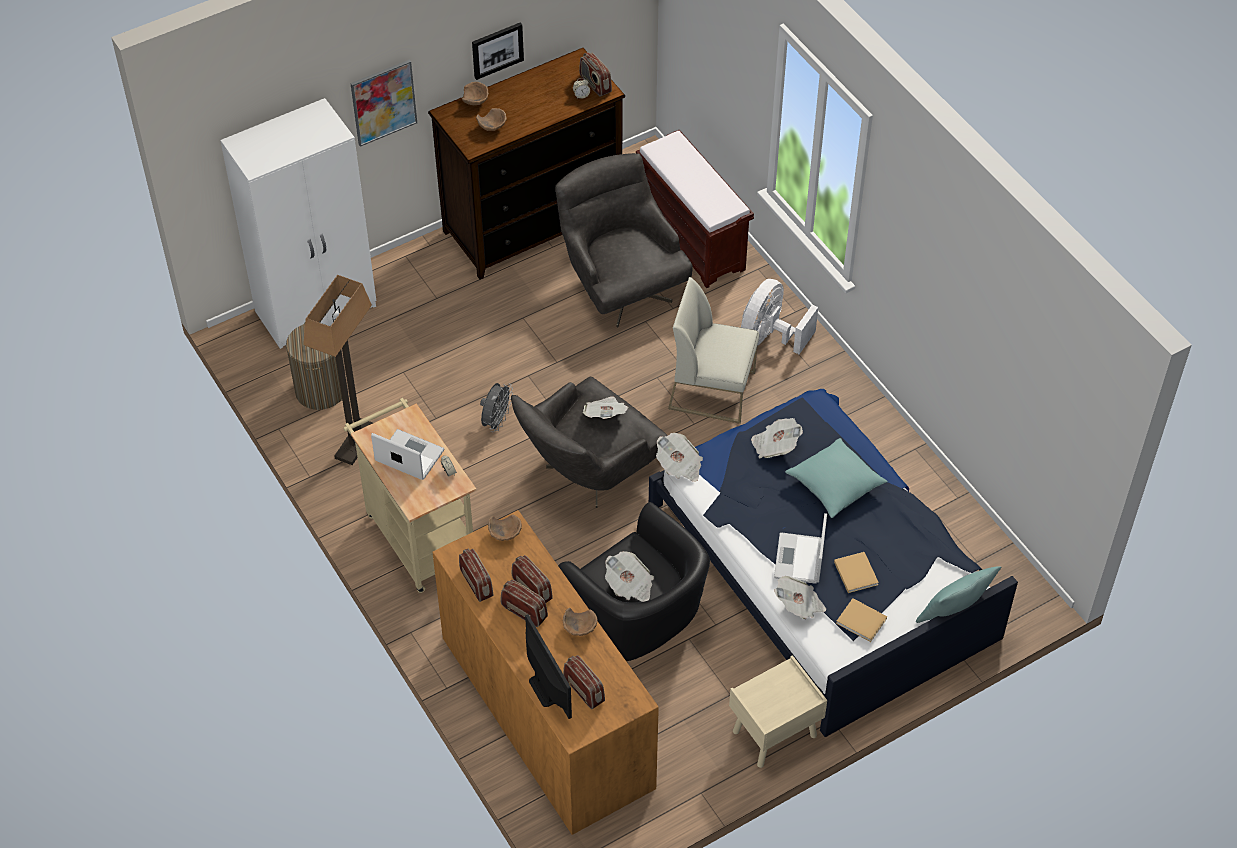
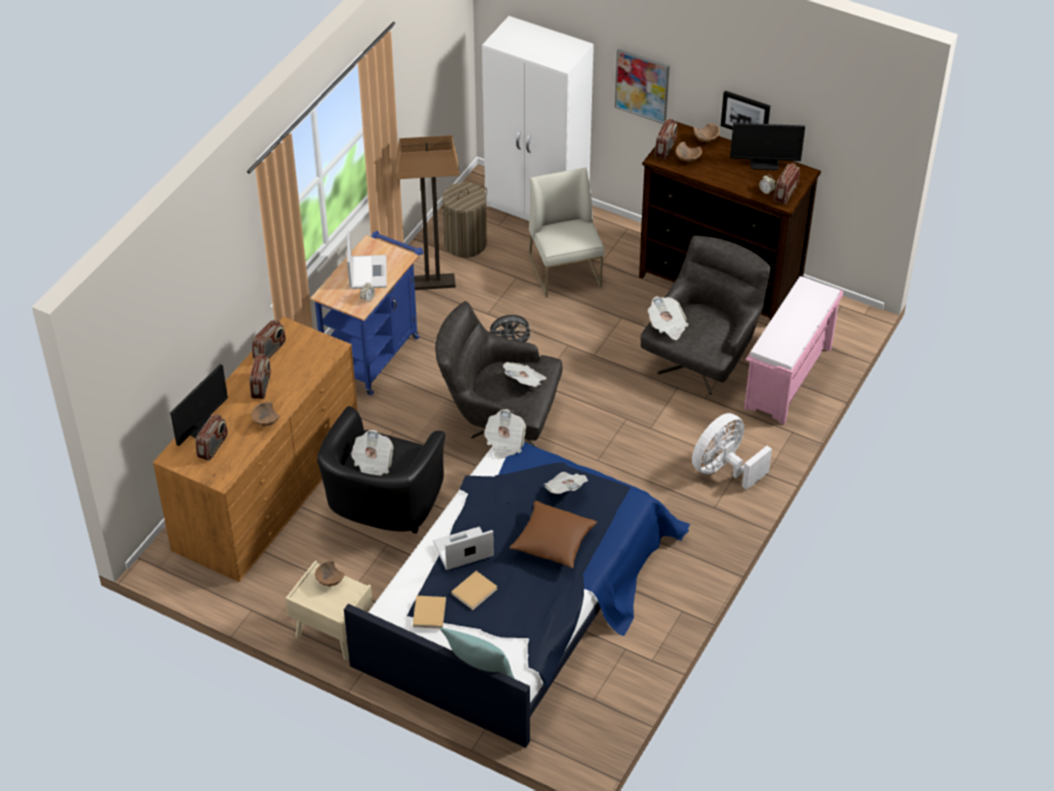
camera: 60 degrees right, 5 degrees down
(417, 535) = (374, 352): beige cart -> blue cart
(505, 535) = (323, 346): brown bowl -> brown bowl (329, 581)
(532, 589) = (284, 381): radio -> radio (665, 149)
(543, 78) = (764, 163): none -> monitor
(693, 239) = (788, 379): brown bench -> pink bench
(712, 390) = (641, 457): white chair -> white chair (566, 271)
(769, 338) = (724, 469): white fan -> white fan turned 45 degrees counterclockwise
(799, 606) = (418, 568): newspaper -> newspaper (667, 326)
(835, 485) = (553, 542): turquoise pillow -> brown pillow

